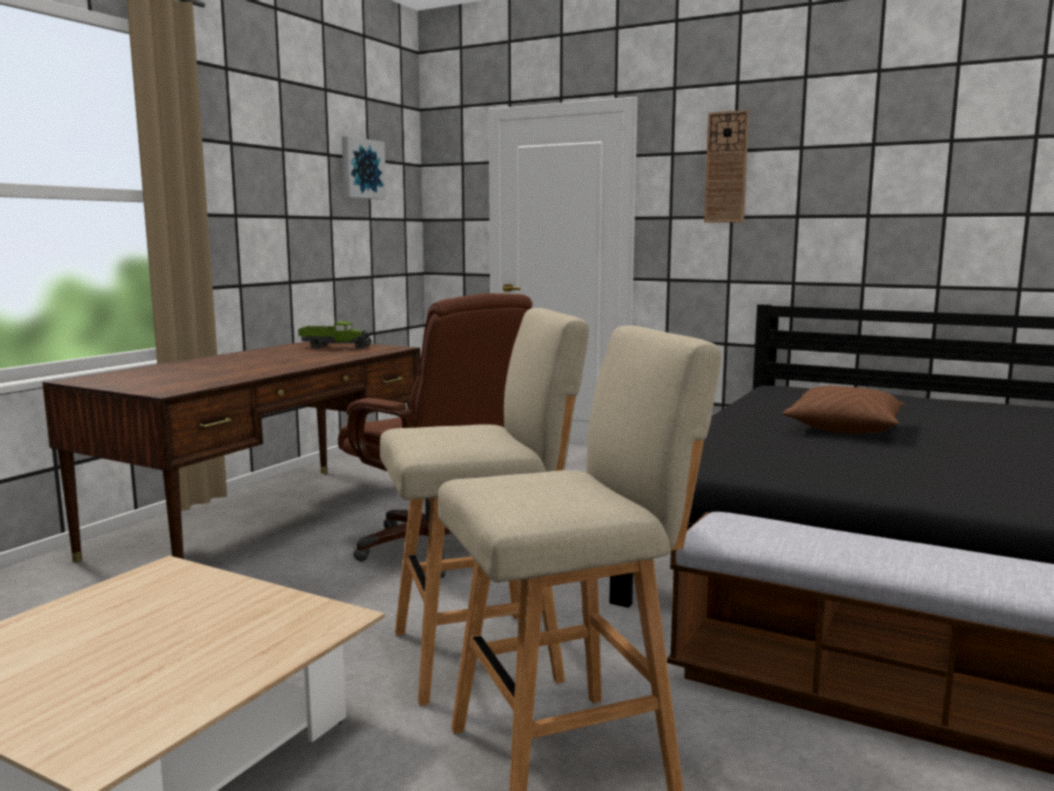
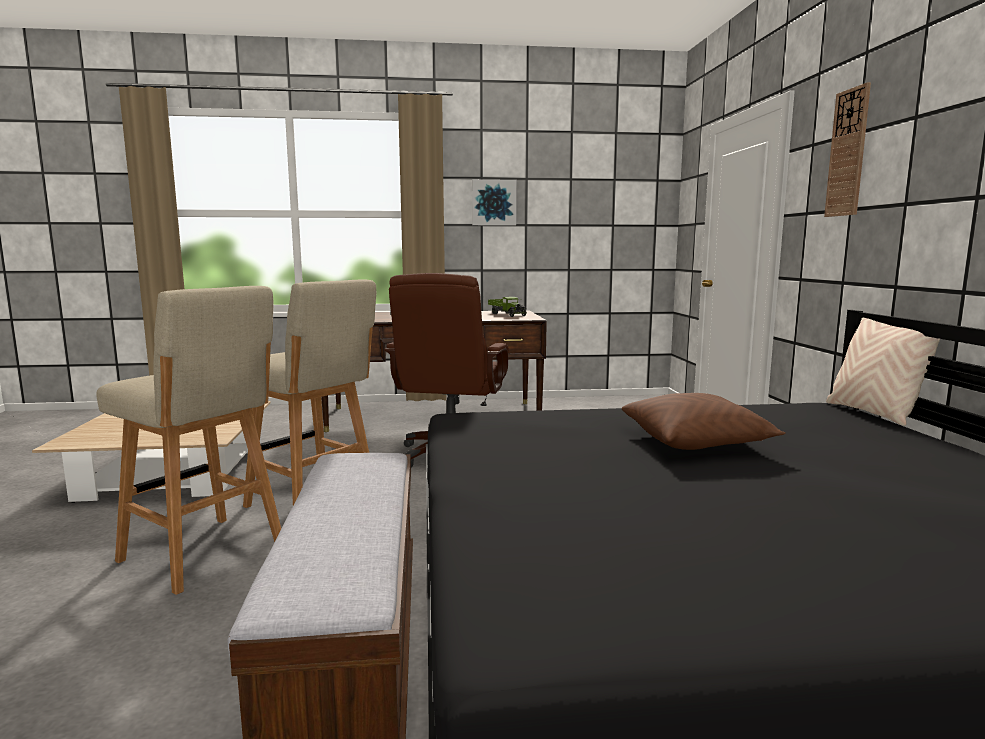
camera: 55 degrees right, 0 degrees up
(361, 169) = (604, 187): picture -> picture (494, 202)
(808, 387) = (873, 413): none -> beige pillow

